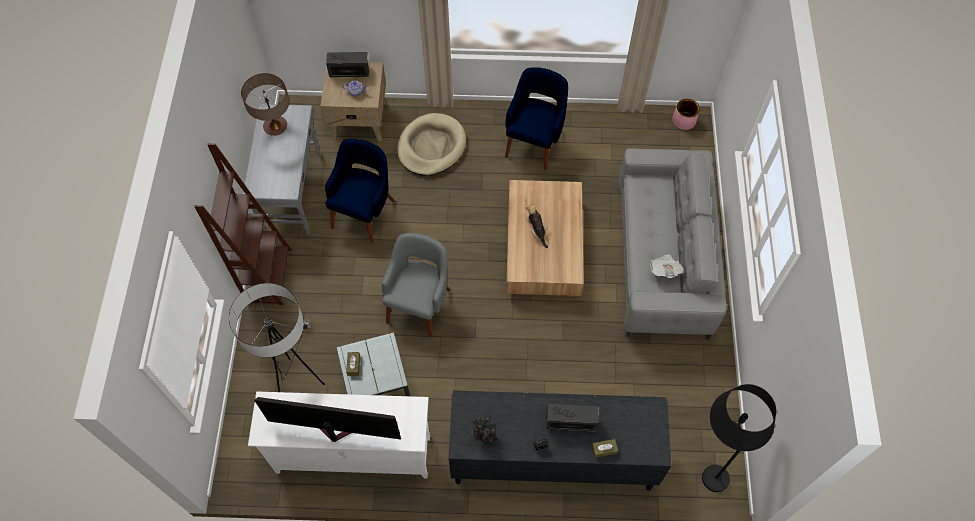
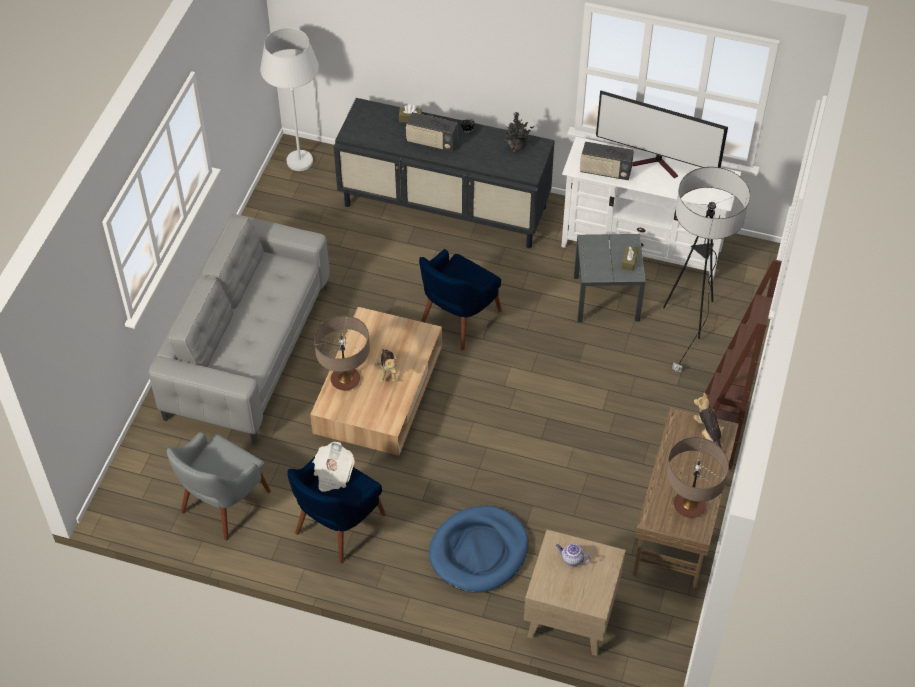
camera: 165 degrees left, 10 degrees down
(265, 184) = (708, 433): none -> plush toy
(292, 192) = (677, 530): grey console table -> brown console table
(350, 72) = (575, 592): radio -> radio (605, 171)
(364, 212) = (587, 484): blue armchair -> blue armchair (458, 319)
(419, 304) = (542, 366): grey armchair -> grey armchair (223, 503)
(431, 147) = (479, 551): beige dog bed -> blue dog bed
(566, 215) = (345, 380): none -> table lamp
(665, 270) = (268, 279): newspaper -> newspaper (333, 474)
(684, 121) = (127, 509): pink planter -> none
(707, 464) = (301, 172): black floor lamp -> white floor lamp

